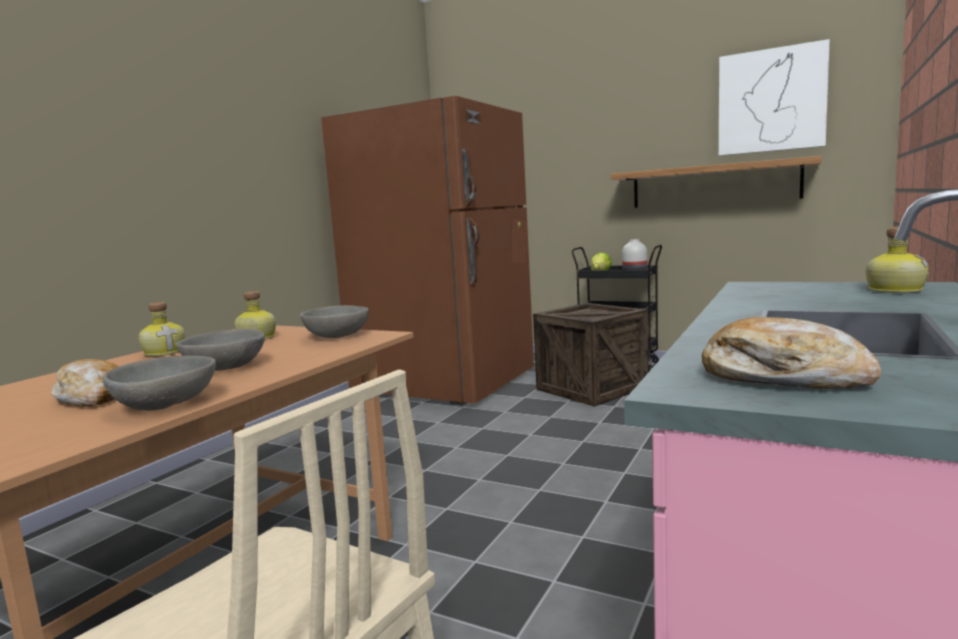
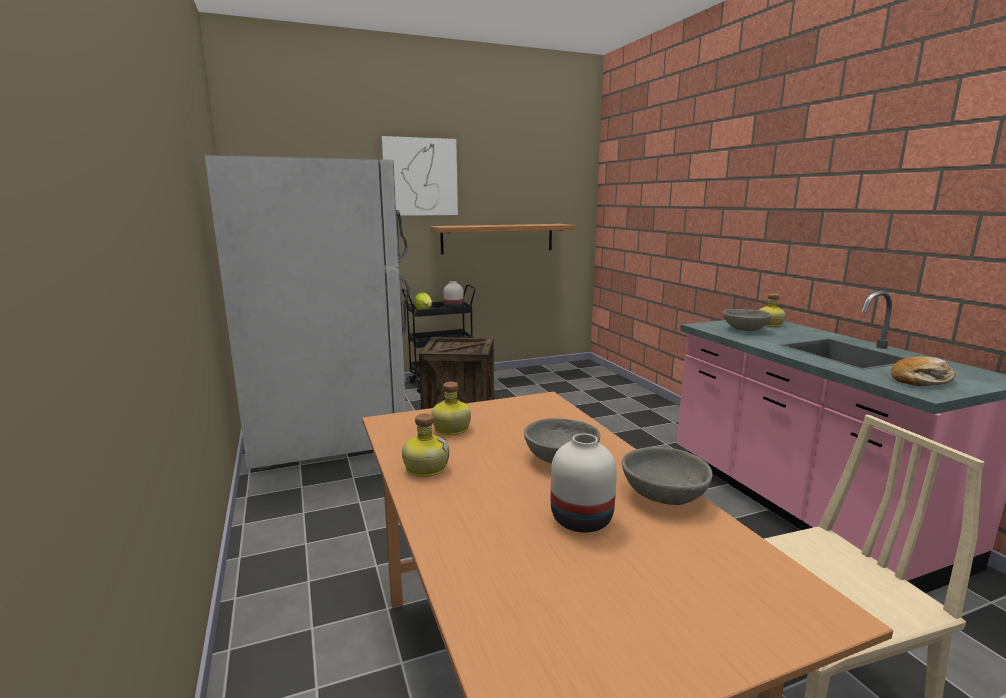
camera: 50 degrees left, 5 degrees up
(93, 397) = (582, 518): bread -> white vase
(338, 336) = (517, 408): grey bowl -> grey bowl (744, 330)
(446, 381) = (326, 432): brown fridge -> white fridge
(771, 100) = (533, 181): picture -> picture (420, 177)

